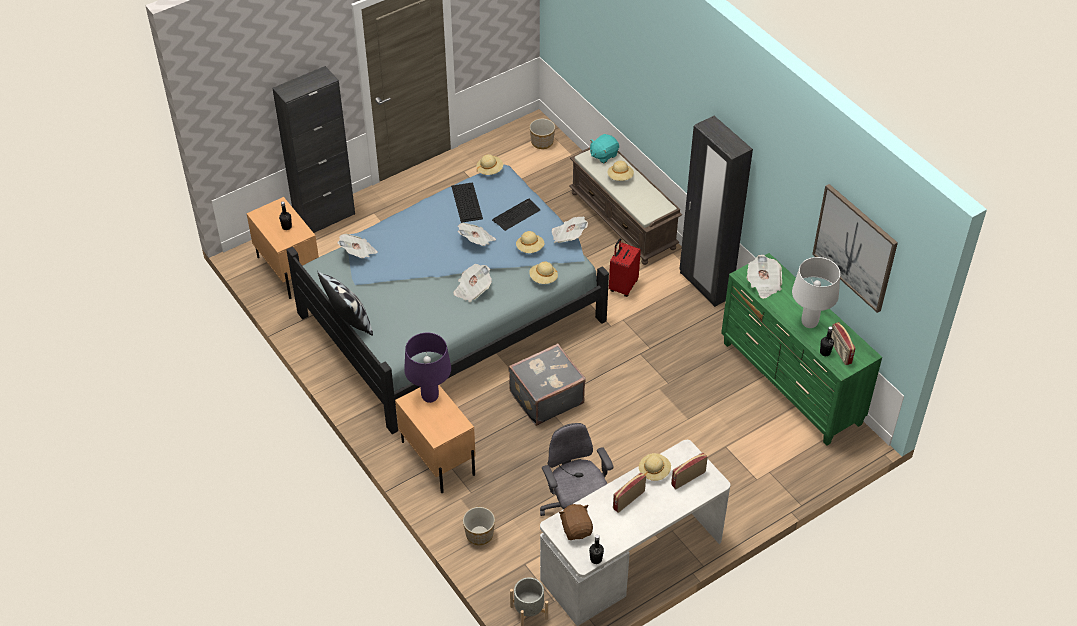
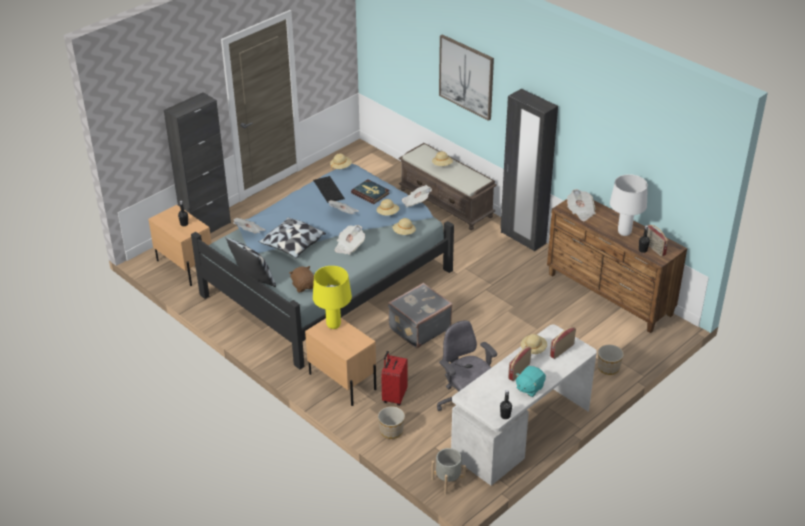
camera: 10 degrees left, 10 degrees down
(405, 278) = (292, 245): none -> pillow
(430, 397) = (334, 325): purple table lamp -> yellow table lamp
(516, 215) = (370, 193): keyboard -> book
(542, 142) = (368, 159): planter -> planter (608, 368)
(576, 529) = (483, 397): brown plush toy -> brown plush toy (303, 286)
(603, 155) = (424, 152): turquoise plush toy -> turquoise plush toy (529, 388)
(622, 286) = (458, 246): red suitcase -> red suitcase (394, 396)
(790, 384) = (609, 295): green dresser -> brown dresser
(855, 247) = (655, 160): picture -> picture (466, 77)

